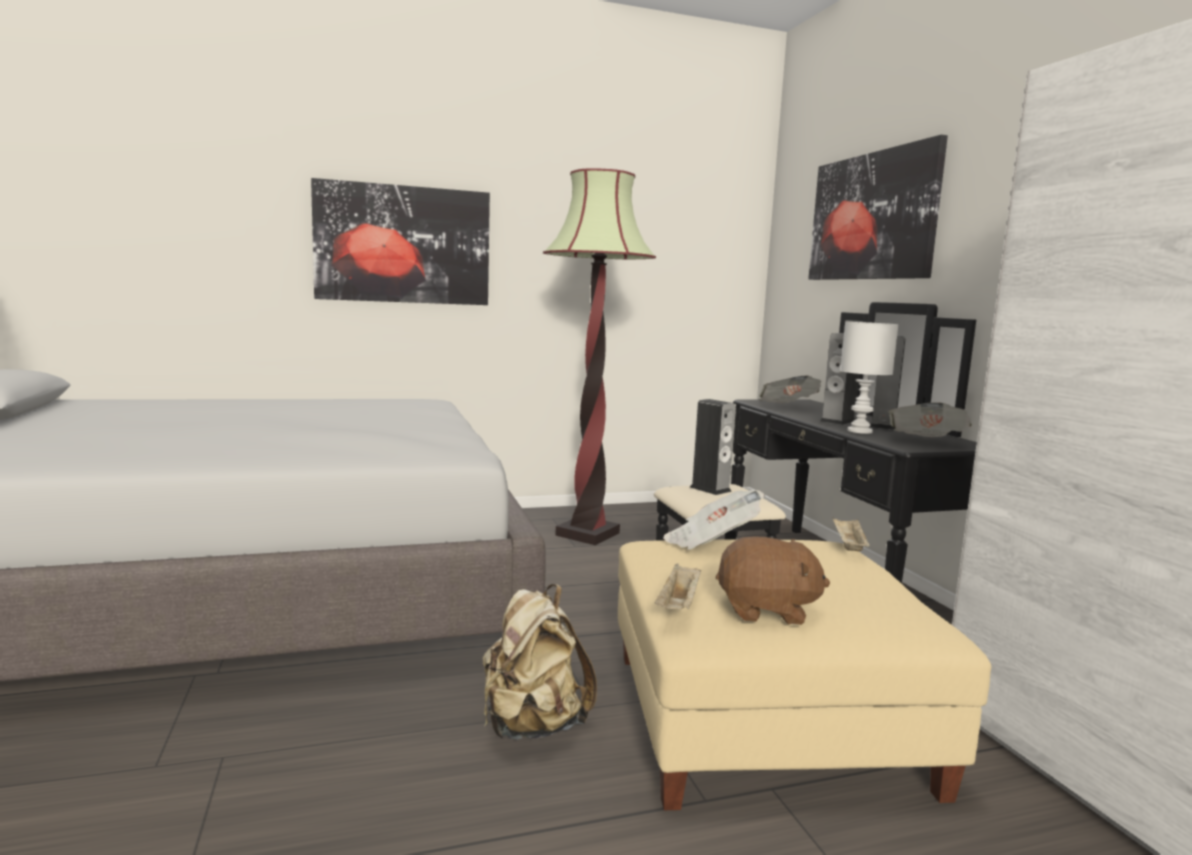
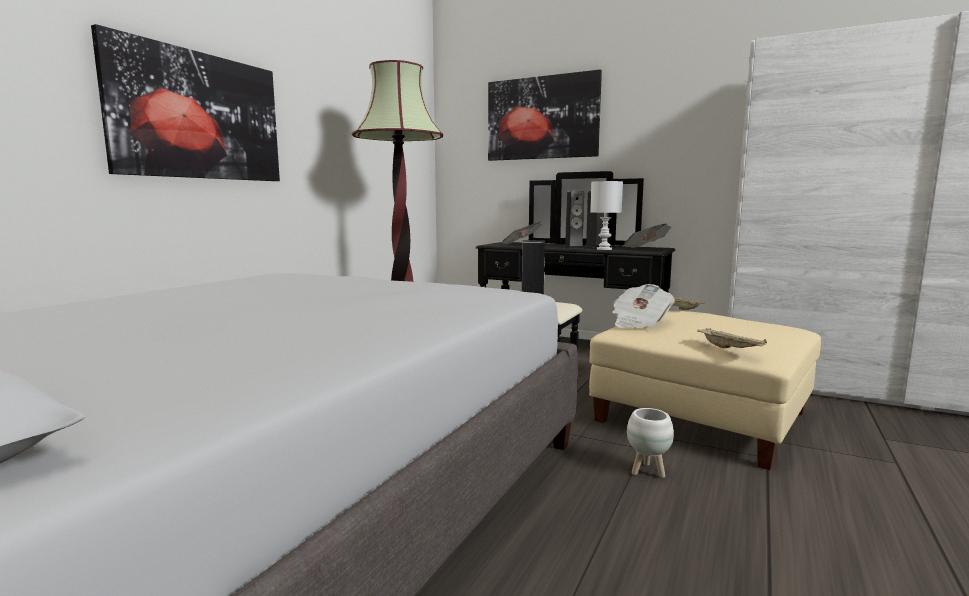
camera: 45 degrees left, 0 degrees up
(532, 726) = (648, 472): beige backpack -> white planter
(766, 611) = (757, 338): brown plush toy -> none

